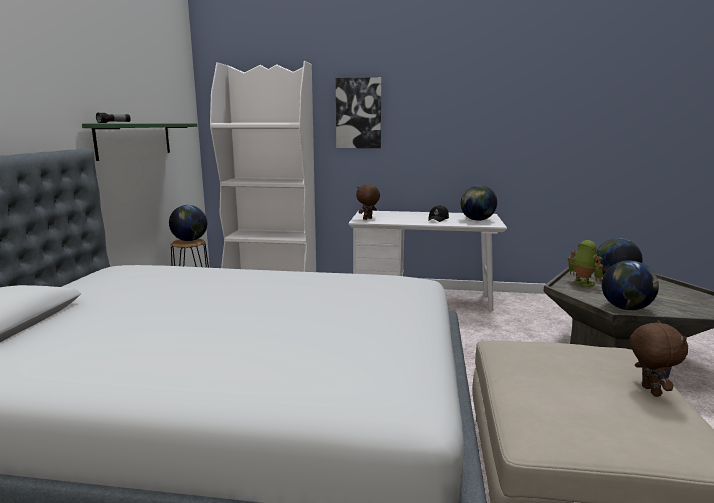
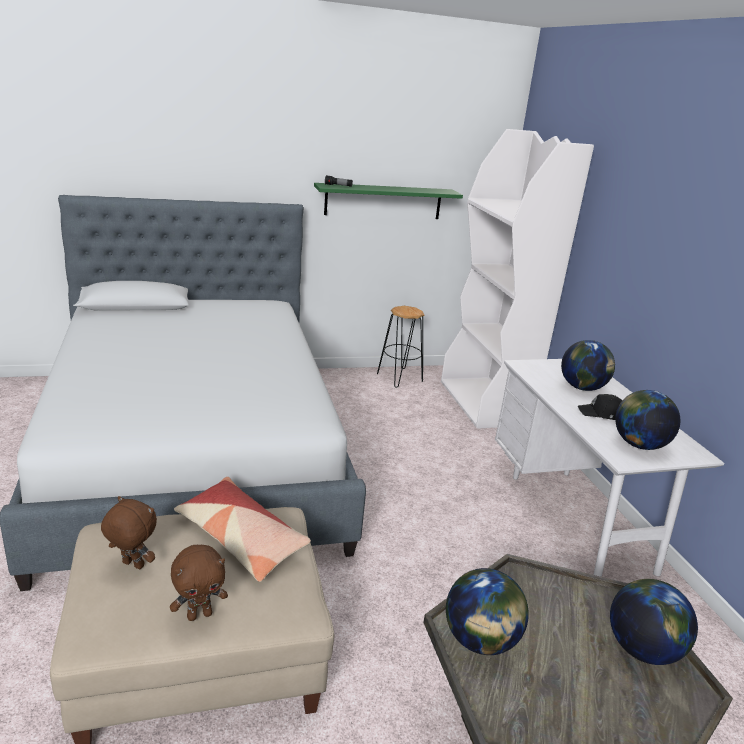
camera: 65 degrees right, 10 degrees up
(190, 240) = (410, 310): globe -> globe (582, 388)
(358, 113) = (622, 226): picture -> none
(368, 219) = (539, 368): brown plush toy -> brown plush toy (132, 565)
(540, 362) = (241, 538): none -> pillow
(582, 284) = (567, 602): toy robot -> none

